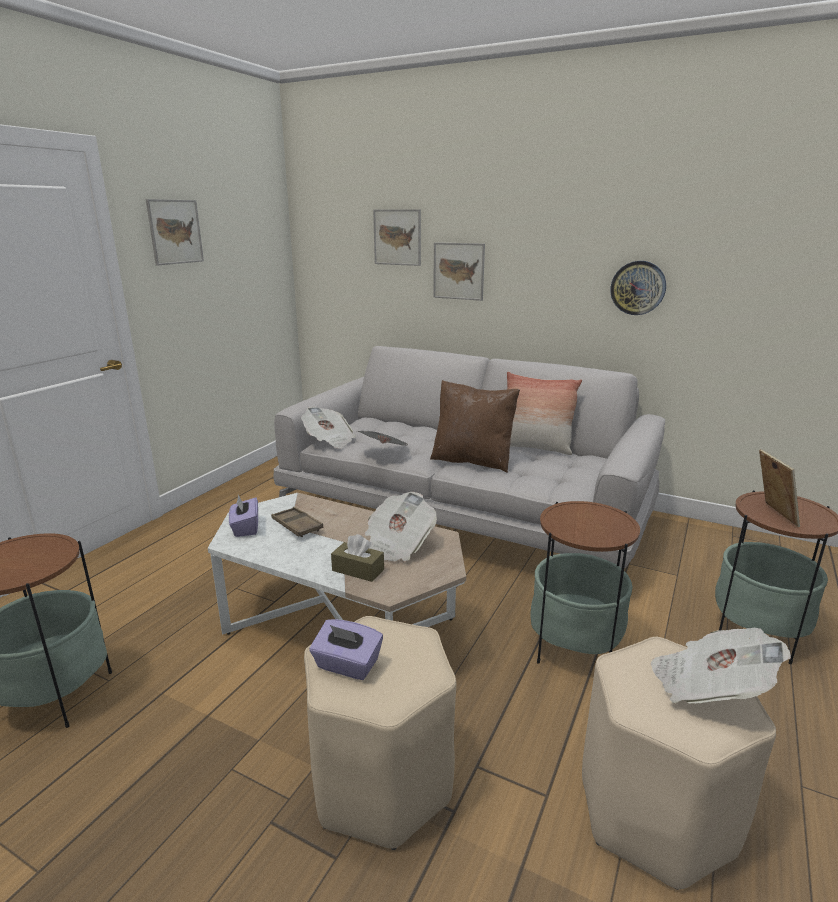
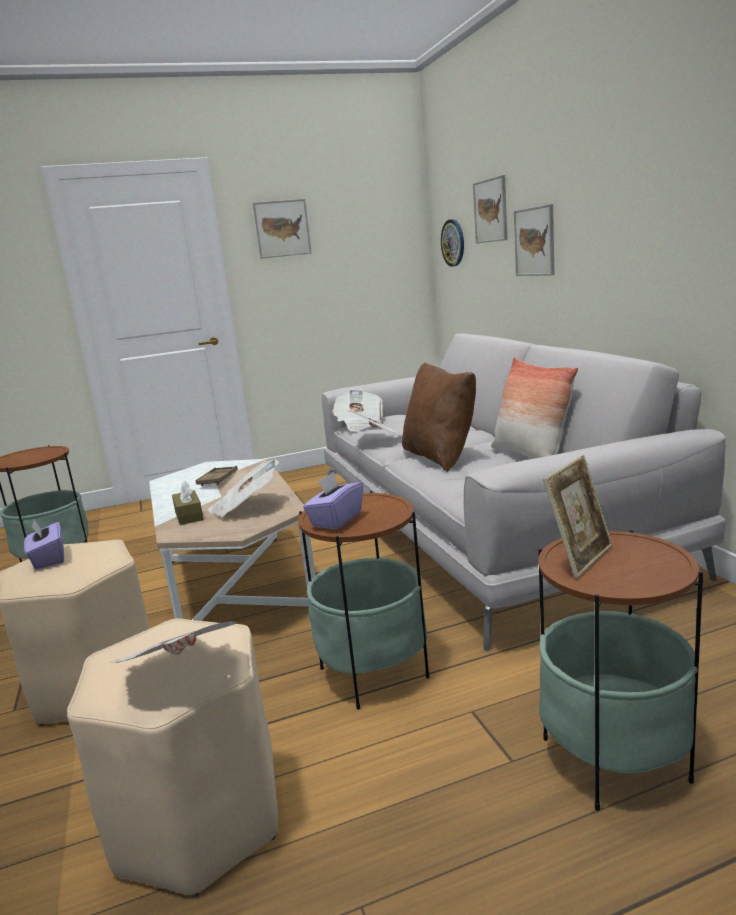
camera: 45 degrees right, 5 degrees down
(245, 528) = (189, 474): purple tissue box -> purple tissue box (336, 519)
(638, 288) = (697, 238): wall clock -> wall clock (453, 243)

